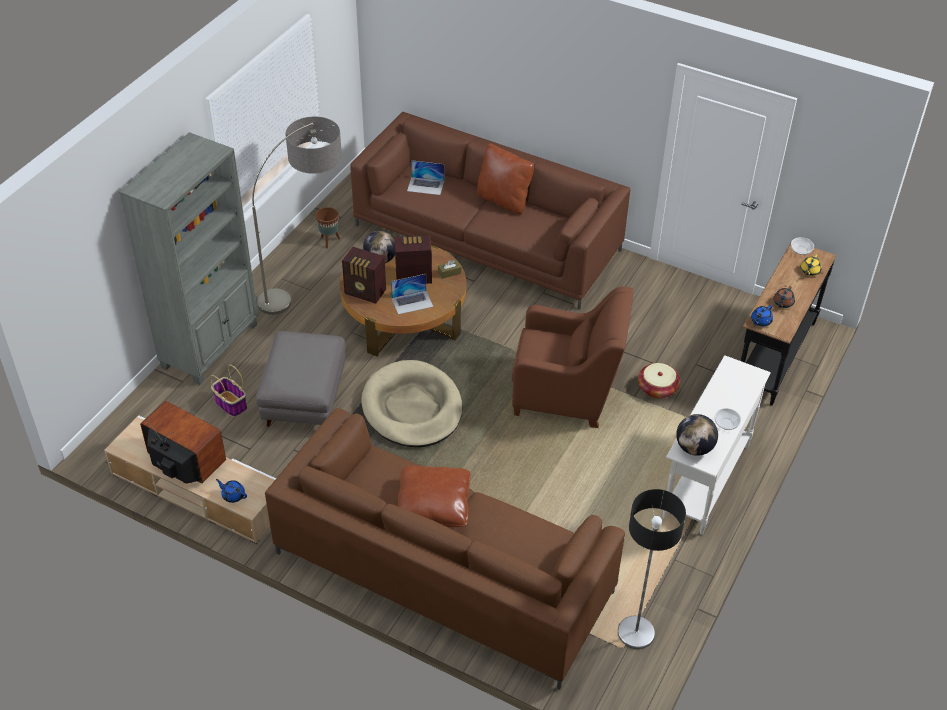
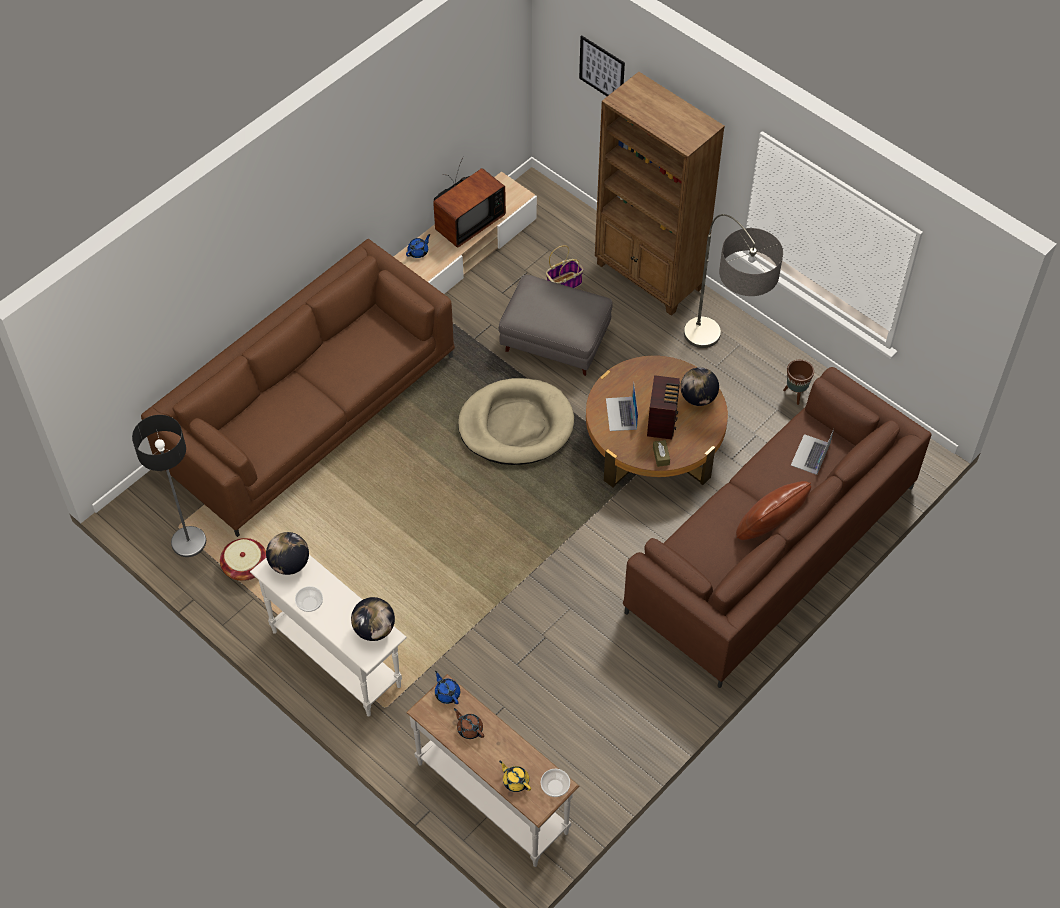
camera: 105 degrees right, 10 degrees up
(87, 247) = (602, 70): none -> picture
(211, 346) = (649, 277): grey bookcase -> brown bookcase
(365, 292) = (647, 376): radio -> none
(433, 505) = (334, 373): brown pillow -> none
(567, 393) = (496, 565): brown armchair -> none
(657, 388) = (478, 654): basket -> basket (245, 566)
(729, 375) = (374, 629): none -> globe
(774, 356) = (493, 796): black console table -> white console table

